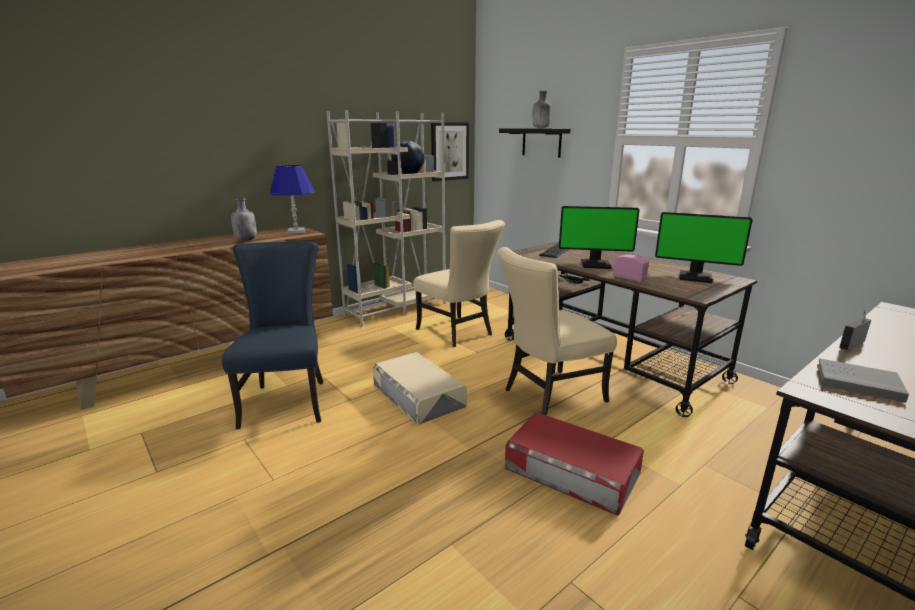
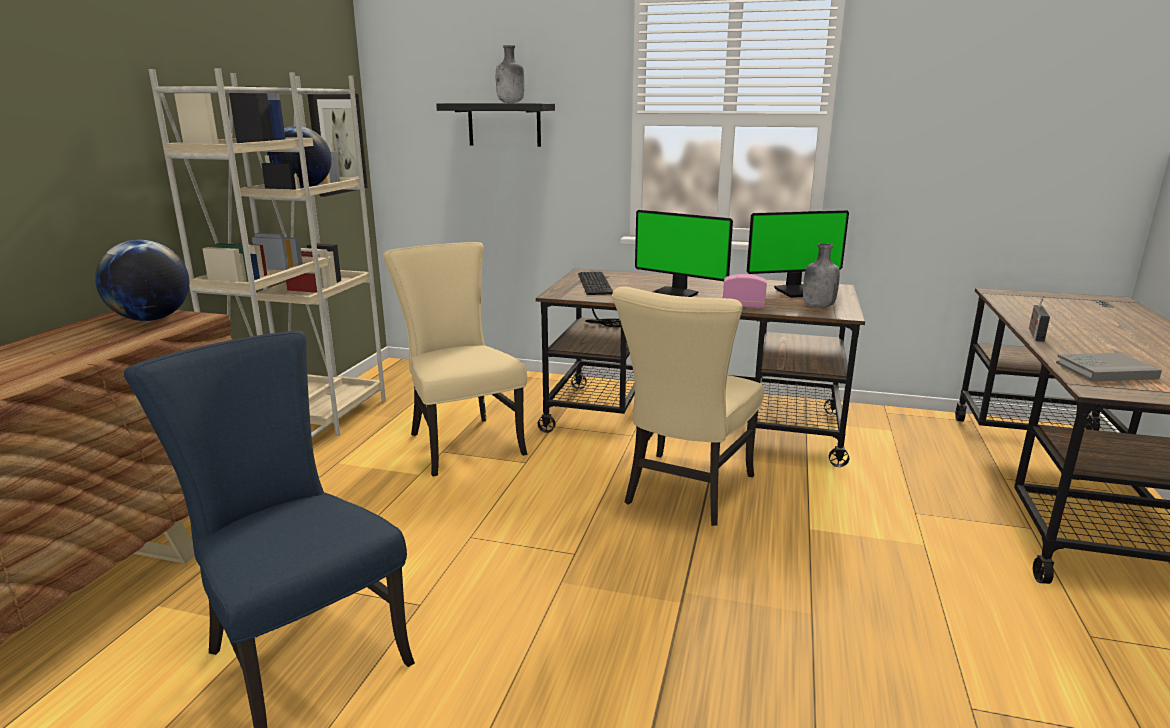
camera: 35 degrees left, 0 degrees up
(246, 240) = (68, 354): grey bottle -> grey bottle (817, 306)
(296, 231) = (152, 319): blue table lamp -> globe
(418, 395) = (519, 555): beige storage box -> none
(458, 333) = (461, 441): beige chair -> beige chair turned 135 degrees counterclockwise
(572, 470) = (819, 576): red storage box -> none
(596, 264) = (674, 294): monitor -> monitor turned 60 degrees clockwise

